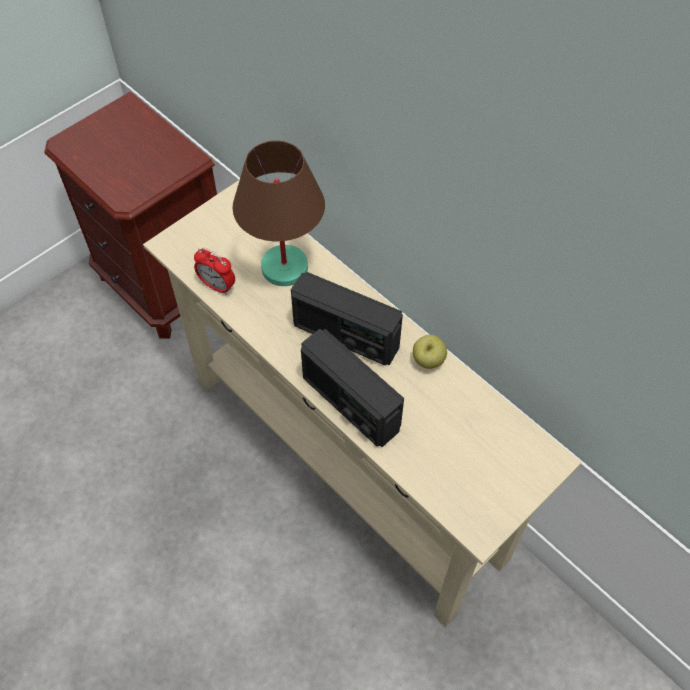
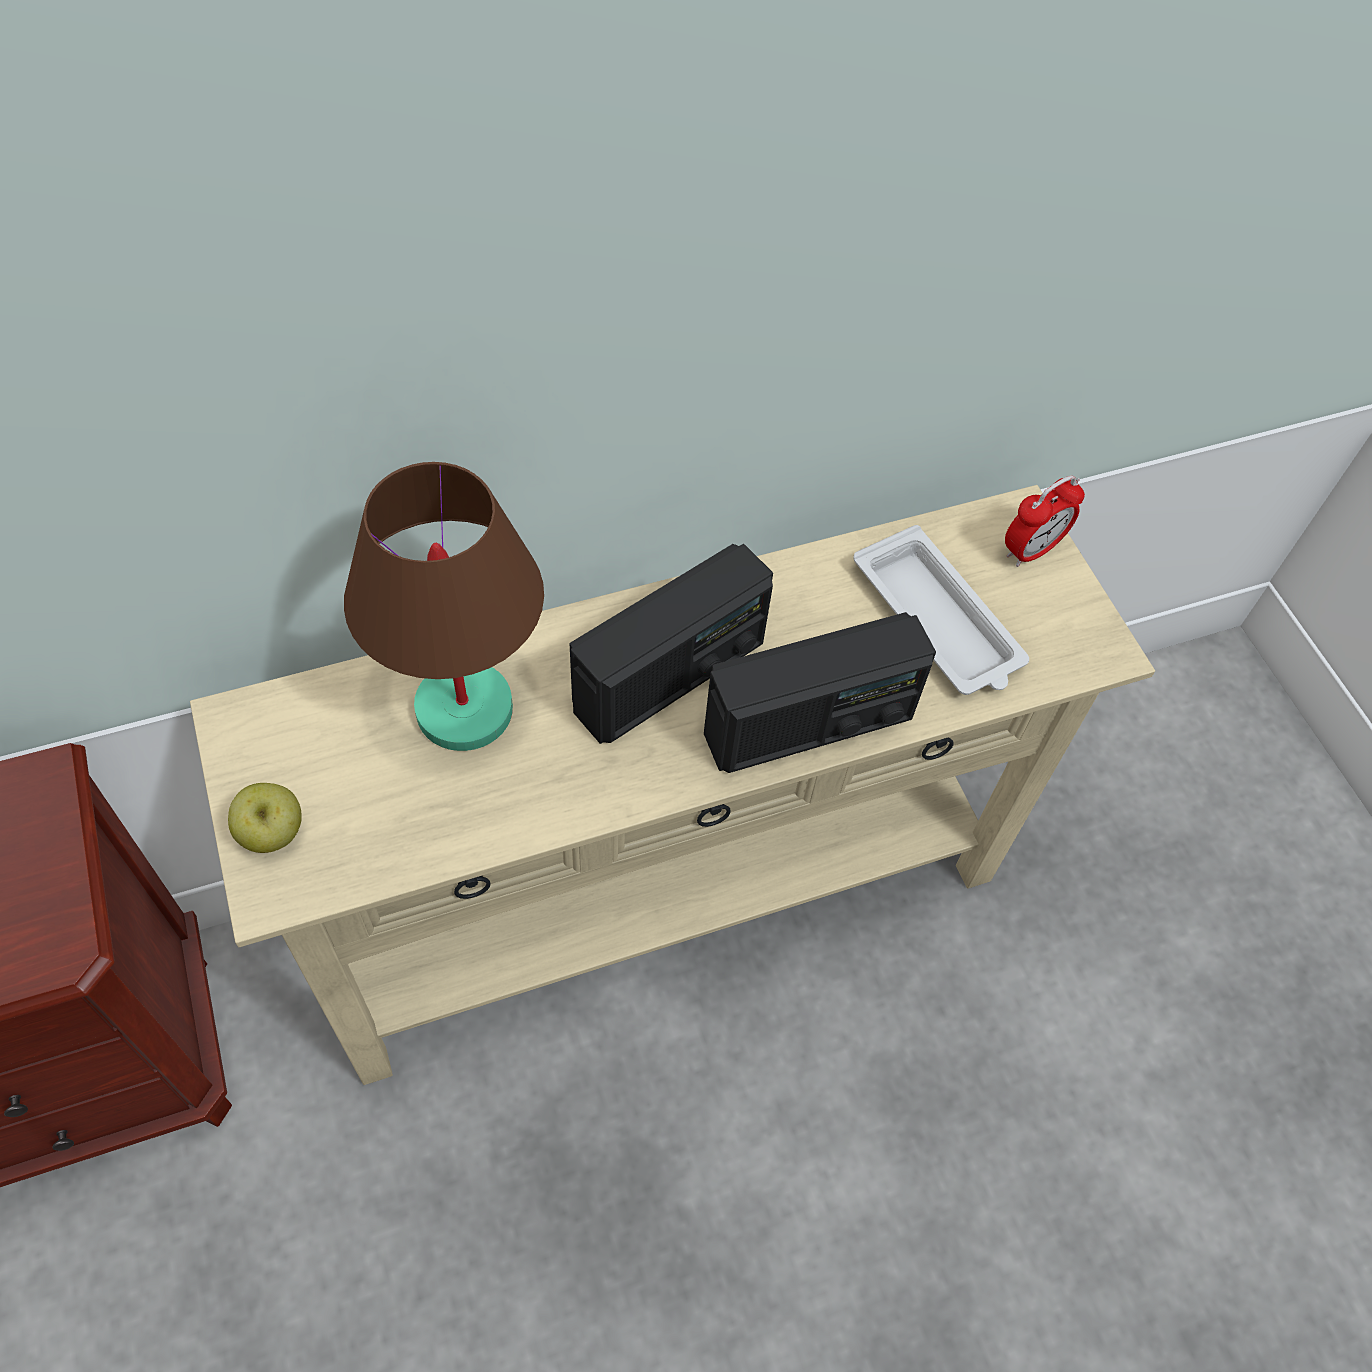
camera: 70 degrees left, 0 degrees up
(217, 286) = (438, 838): alarm clock -> alarm clock (1031, 550)
(428, 361) = (780, 584): apple -> apple (272, 833)
(449, 440) = (938, 621): none -> white tray

